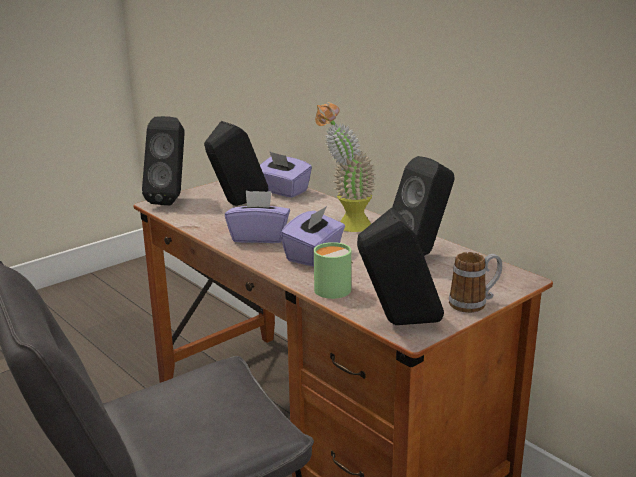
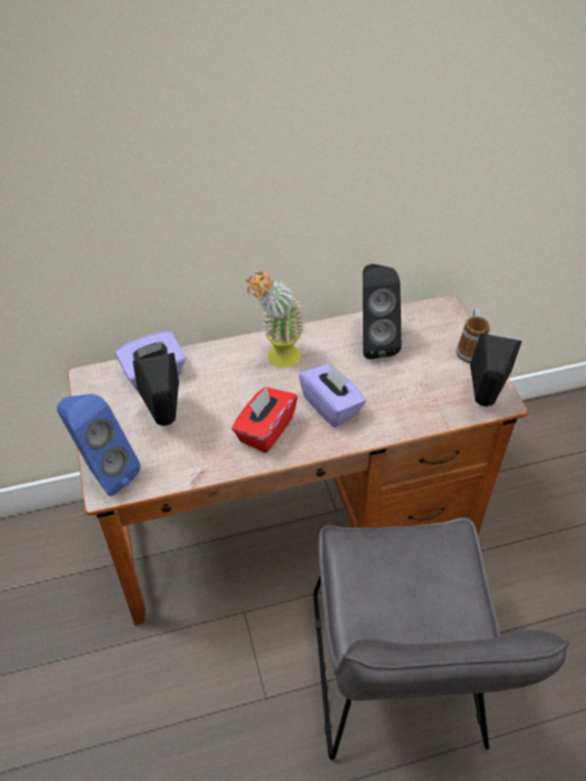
camera: 65 degrees left, 25 degrees up
(171, 200) = (104, 473): black speaker -> blue speaker
(259, 237) = (265, 430): purple tissue box -> red tissue box
(330, 288) = (403, 419): green mug -> none

